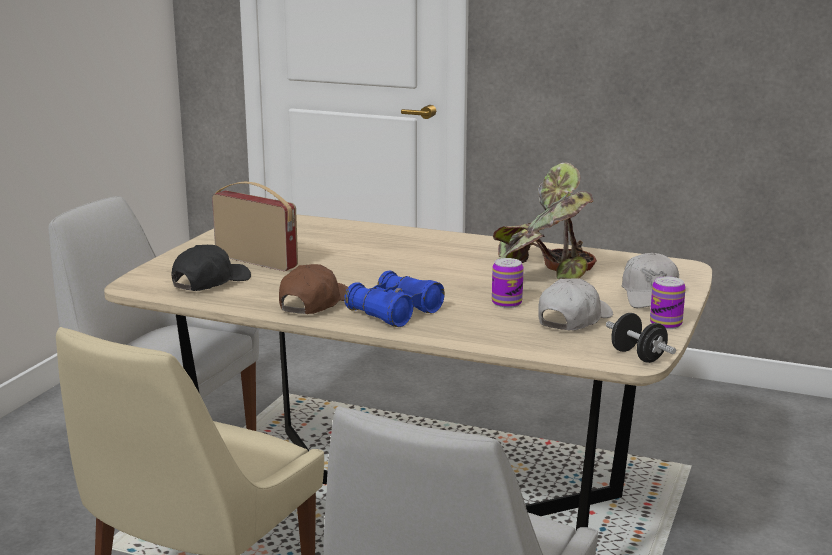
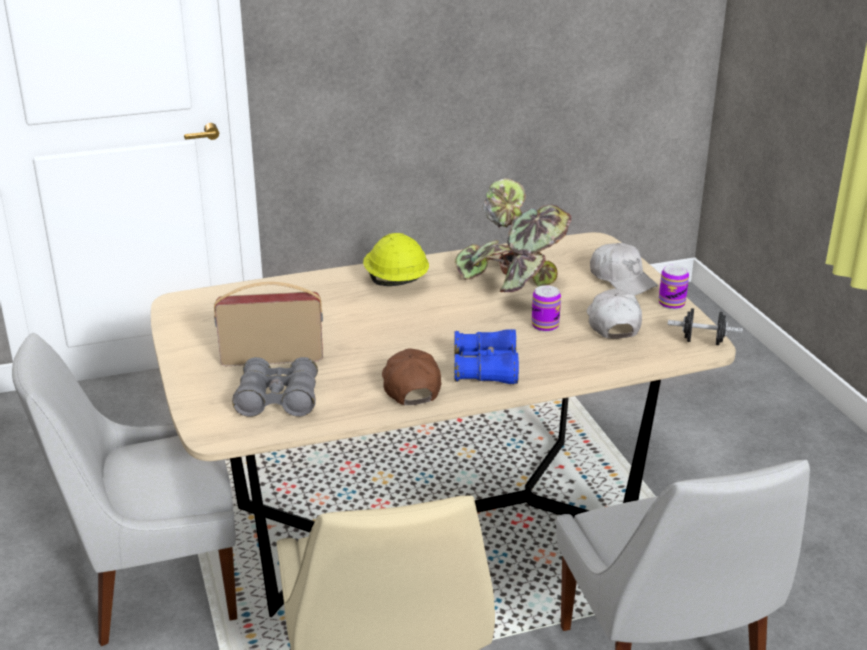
camera: 40 degrees left, 10 degrees up
(210, 282) = (278, 400): black cap -> grey binoculars
(442, 246) = (395, 282): none -> yellow hard hat

